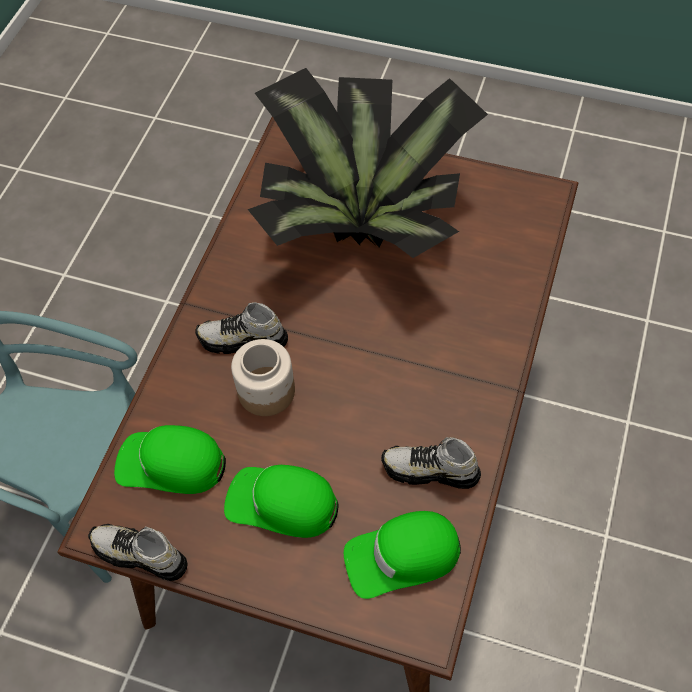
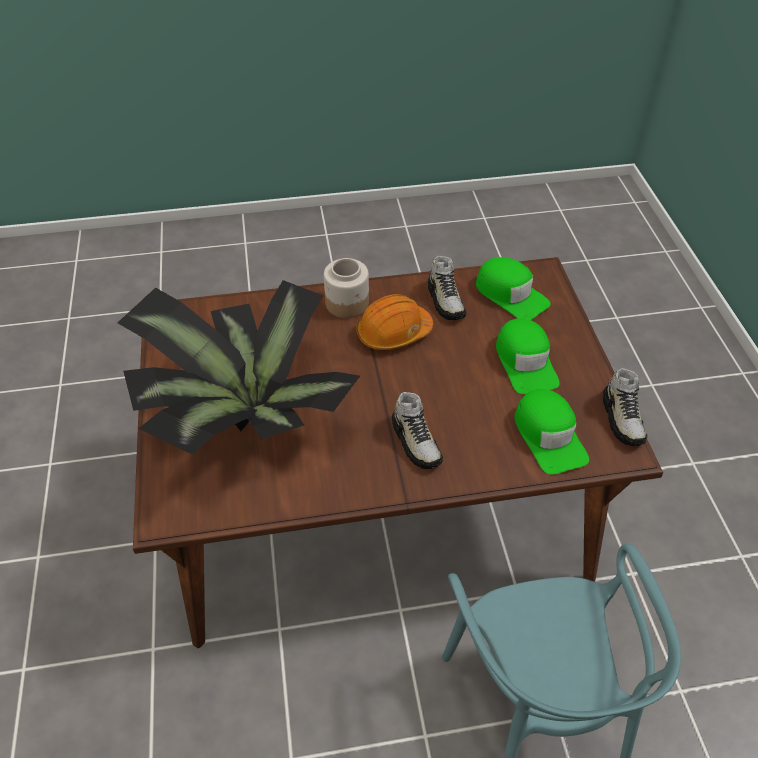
camera: 120 degrees left, 10 degrees down
(265, 391) = (450, 407): jar -> jar (347, 303)
(405, 388) = (393, 333): none -> orange hard hat

